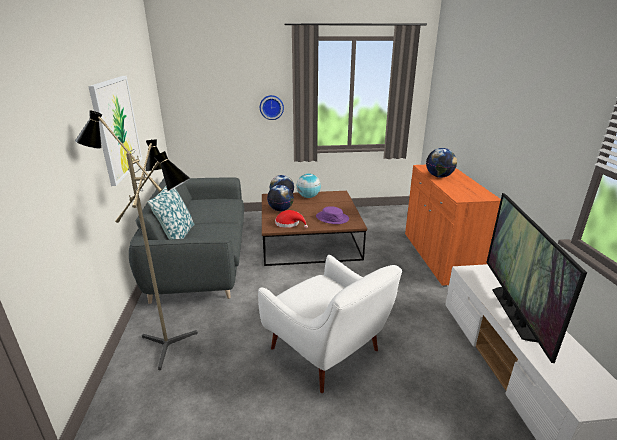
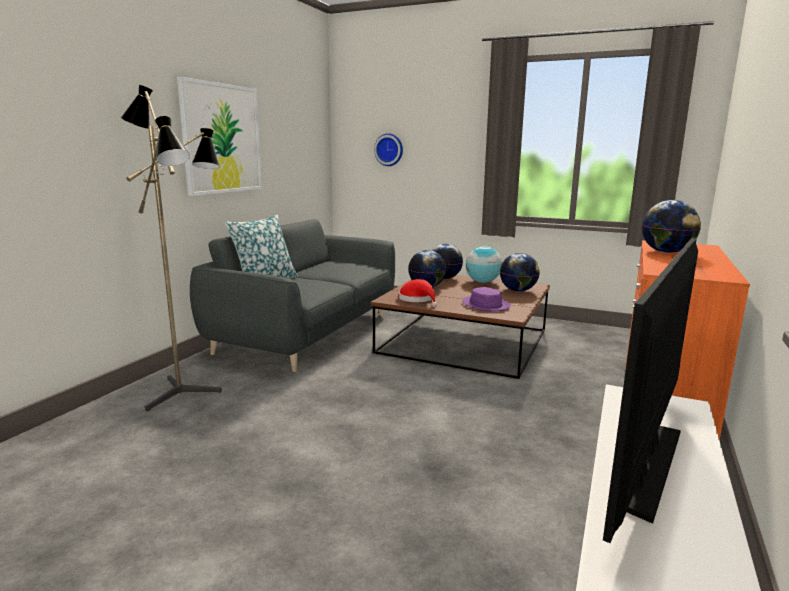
camera: 30 degrees right, 10 degrees down
(271, 107) = (460, 156): wall clock -> wall clock (389, 149)
(328, 353) = (342, 459): white armchair -> none
(336, 200) = (518, 290): none -> globe

